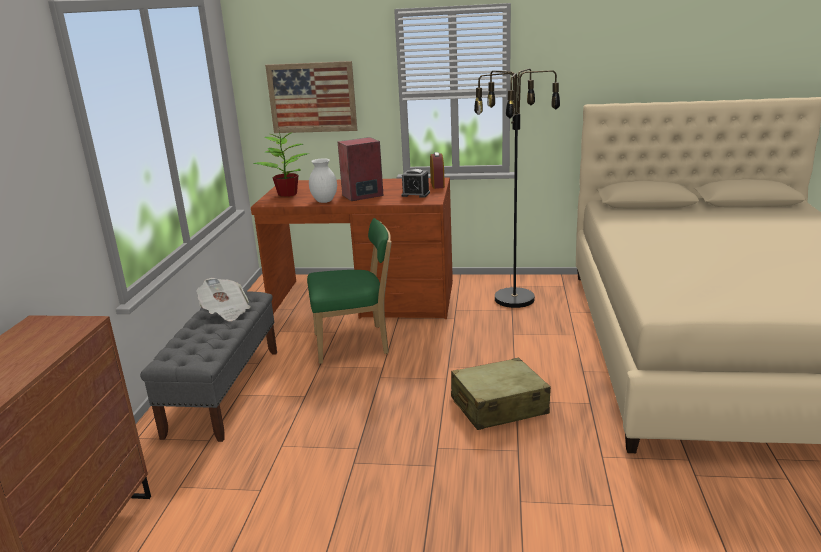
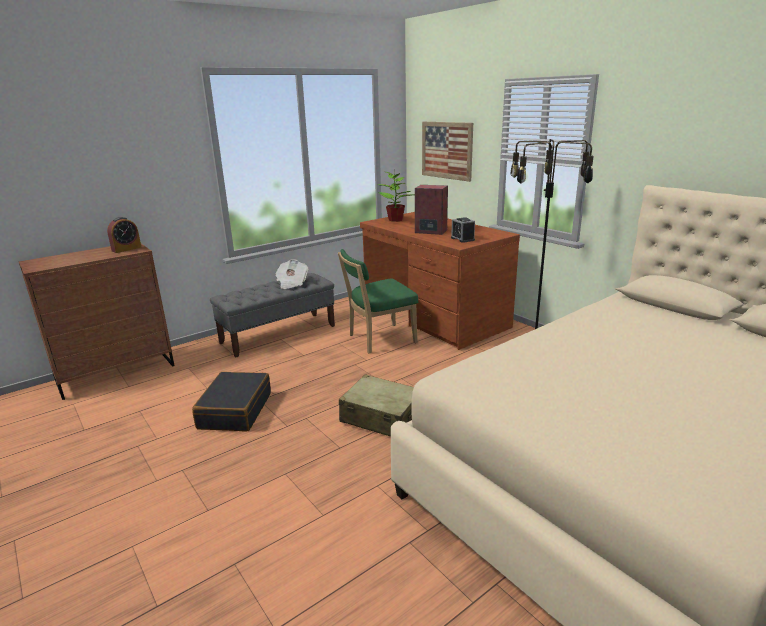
camera: 45 degrees right, 0 degrees up
(324, 201) = (401, 229): white vase -> none
(349, 488) = (235, 410): none -> black suitcase
(355, 343) = (379, 339): green chair -> green chair turned 120 degrees clockwise
(437, 184) = (495, 237): alarm clock -> alarm clock (126, 249)

